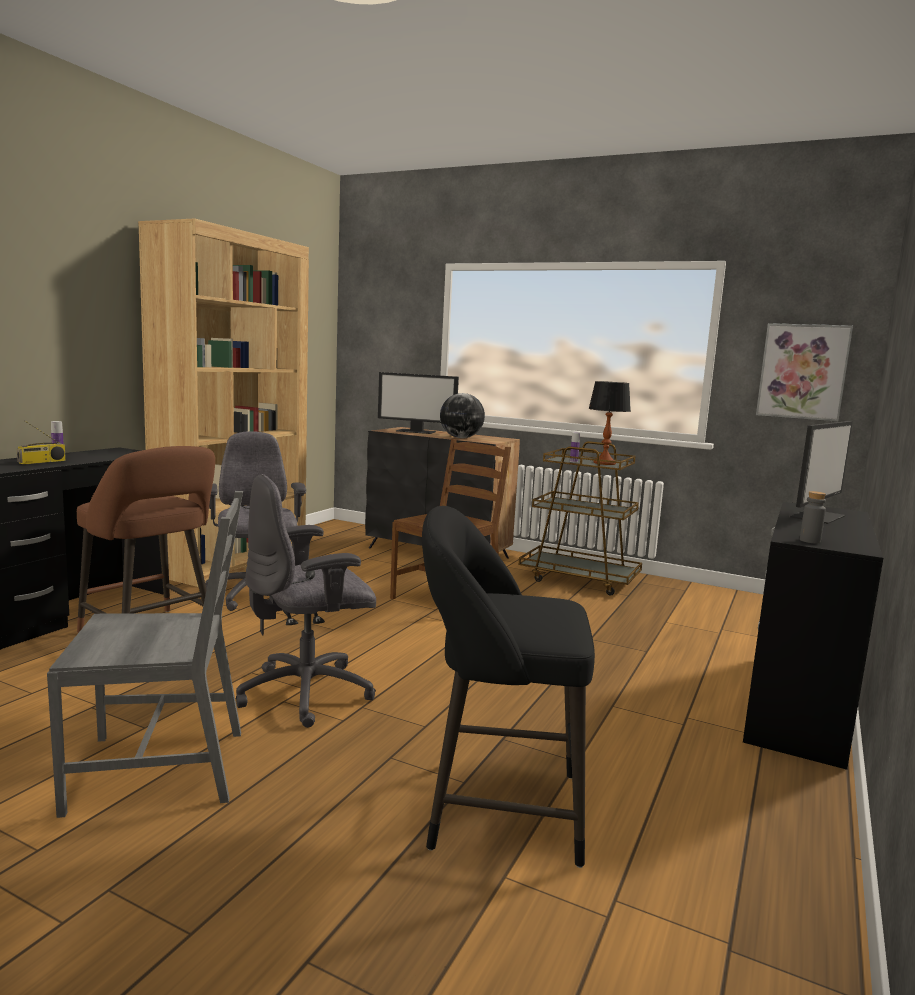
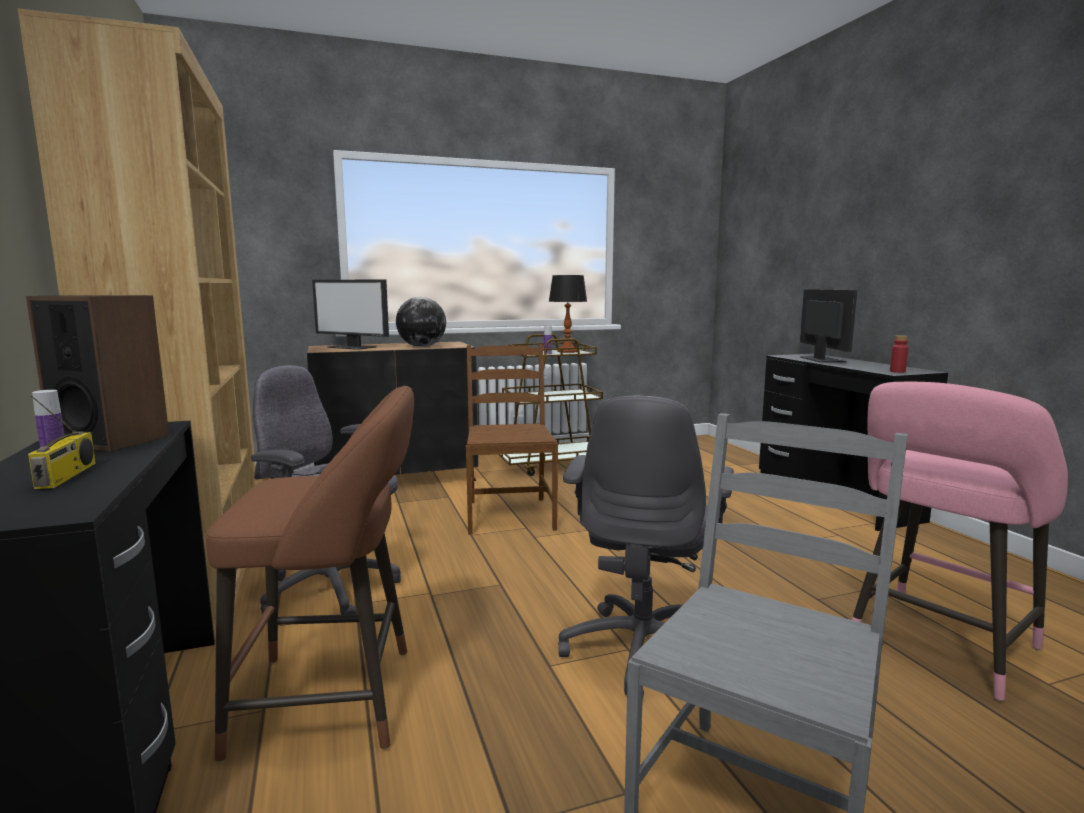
camera: 45 degrees left, 0 degrees up
(107, 454) = (111, 440): none -> speaker
(416, 431) = (353, 347): monitor -> monitor turned 60 degrees clockwise
(494, 809) = (938, 647): black stool -> pink stool
(802, 372) = (673, 260): picture -> none
(810, 541) = (897, 371): grey bottle -> red bottle

